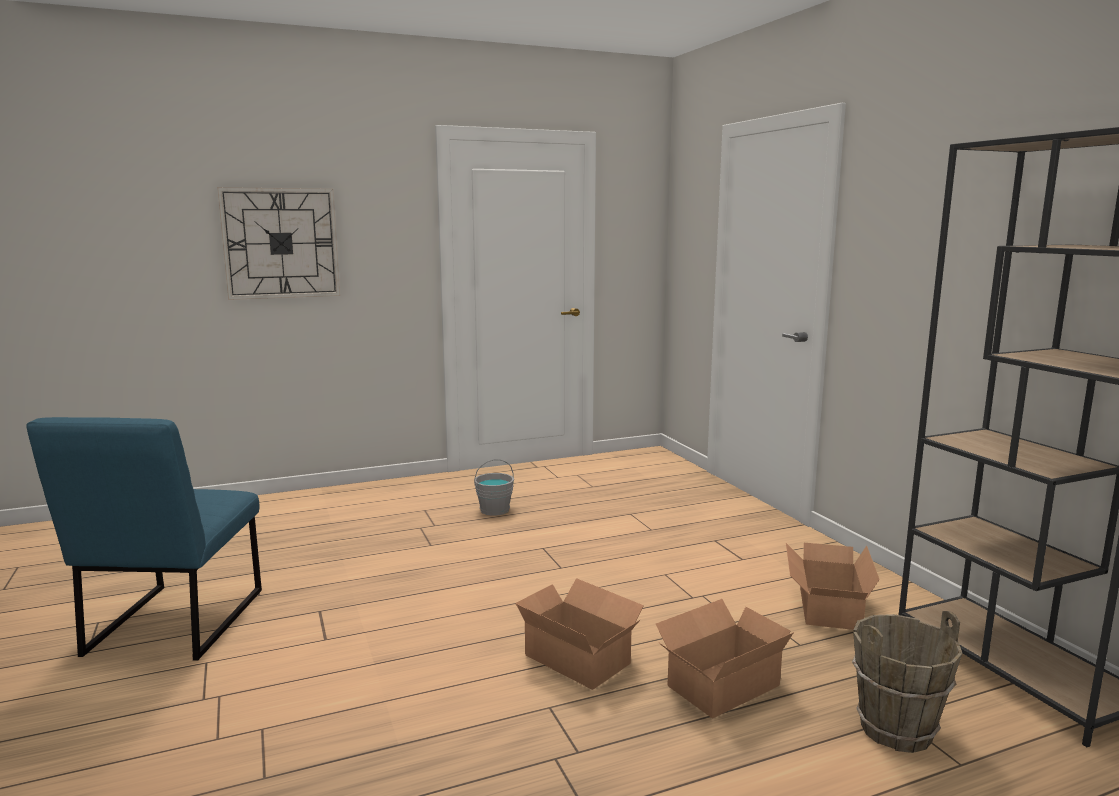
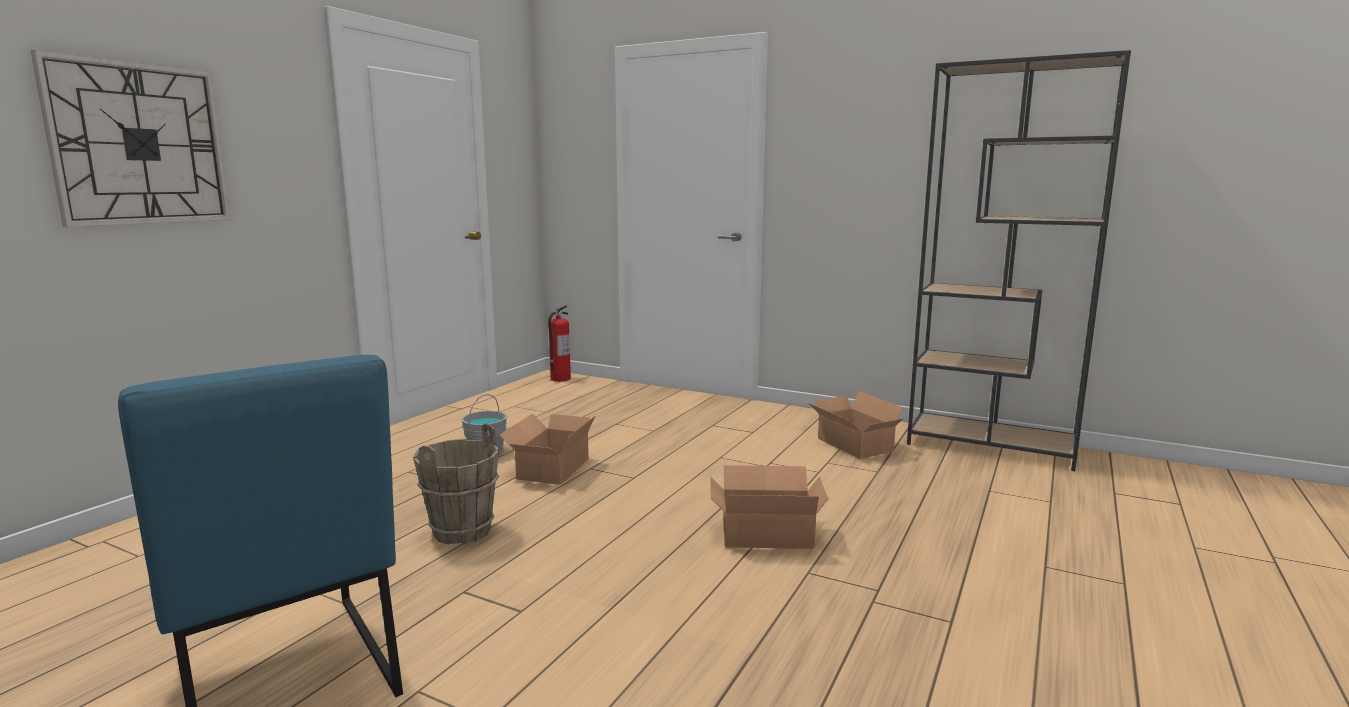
camera: 40 degrees left, 0 degrees up
(655, 457) = (560, 379): none -> fire extinguisher
(718, 684) = (878, 512): cardboard box -> cardboard box (550, 469)
(895, 730) = (998, 497): brown bucket -> brown bucket (461, 531)

